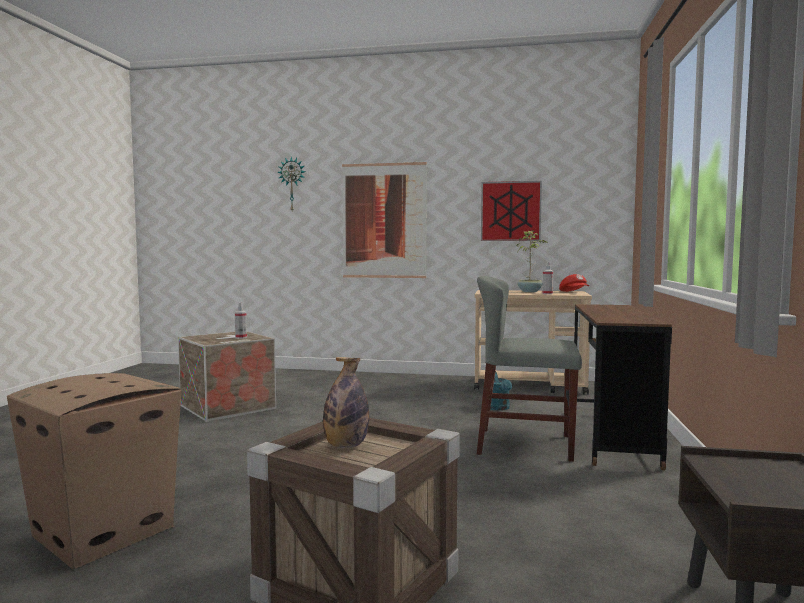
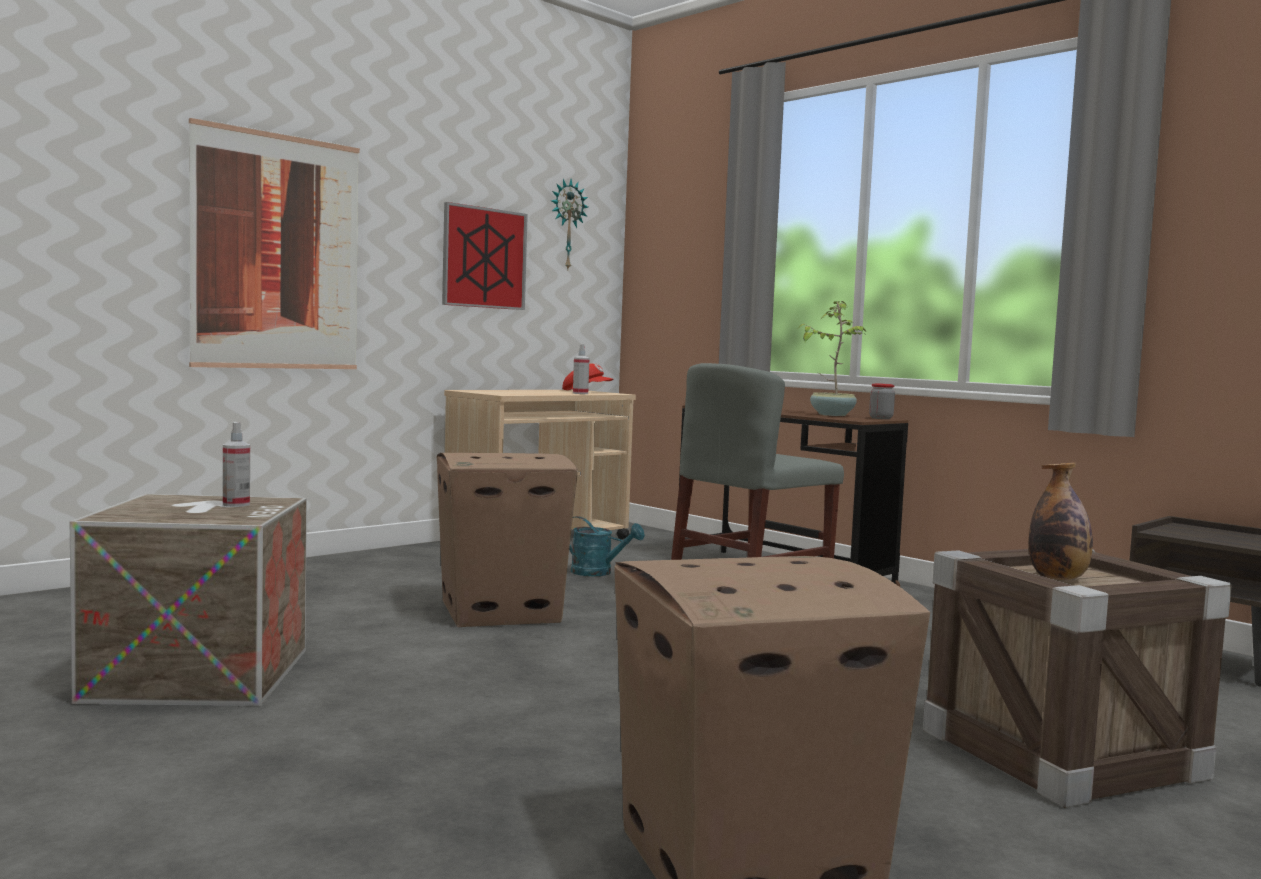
camera: 55 degrees left, 0 degrees up
(292, 184) = (59, 140): wall clock -> wall clock (566, 224)
(388, 413) = (502, 611): none -> cardboard box
(530, 291) = (531, 391): potted plant -> potted plant (831, 415)
(650, 321) = (881, 418): none -> jar

